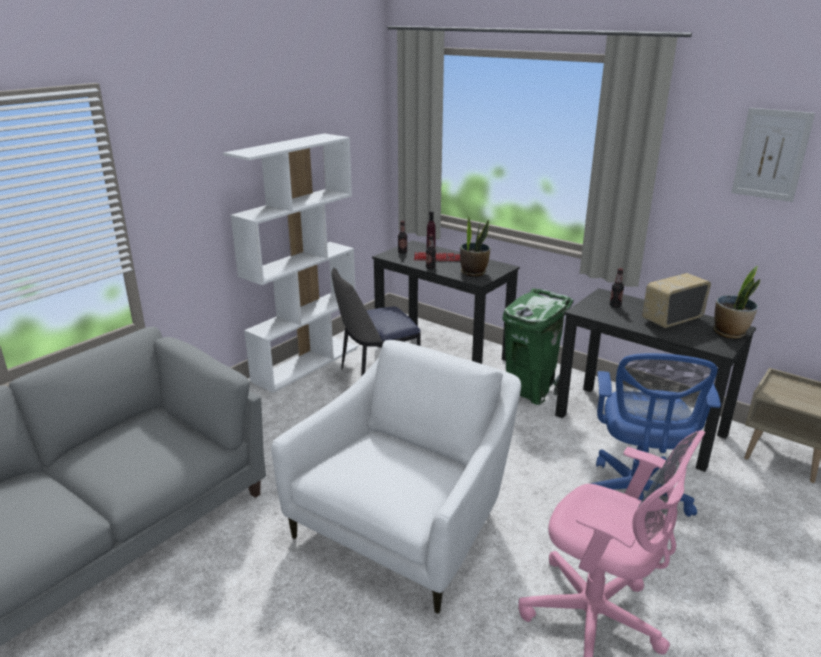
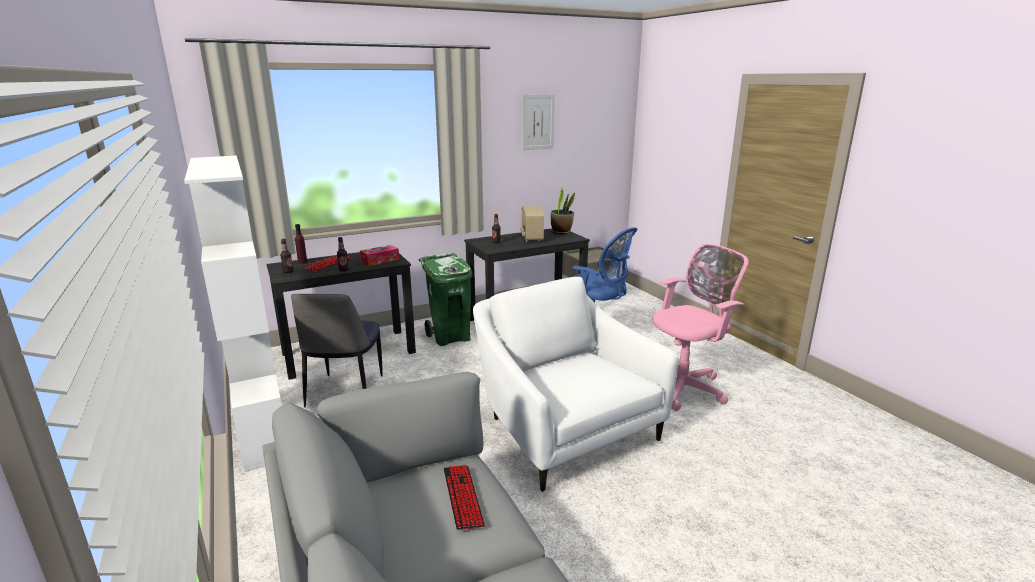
camera: 65 degrees left, 5 degrees down
(150, 454) = (462, 497): none -> keyboard
(473, 272) = (380, 260): potted plant -> tissue box

